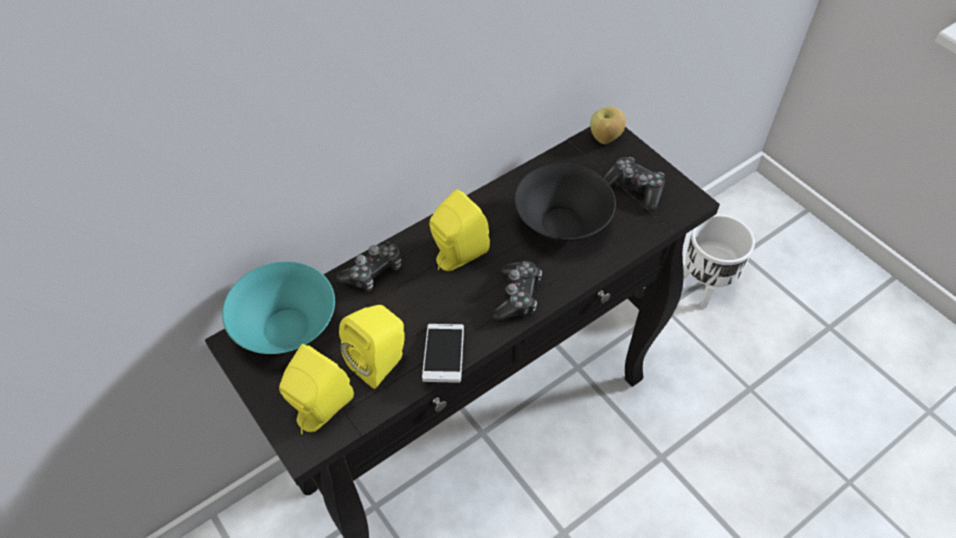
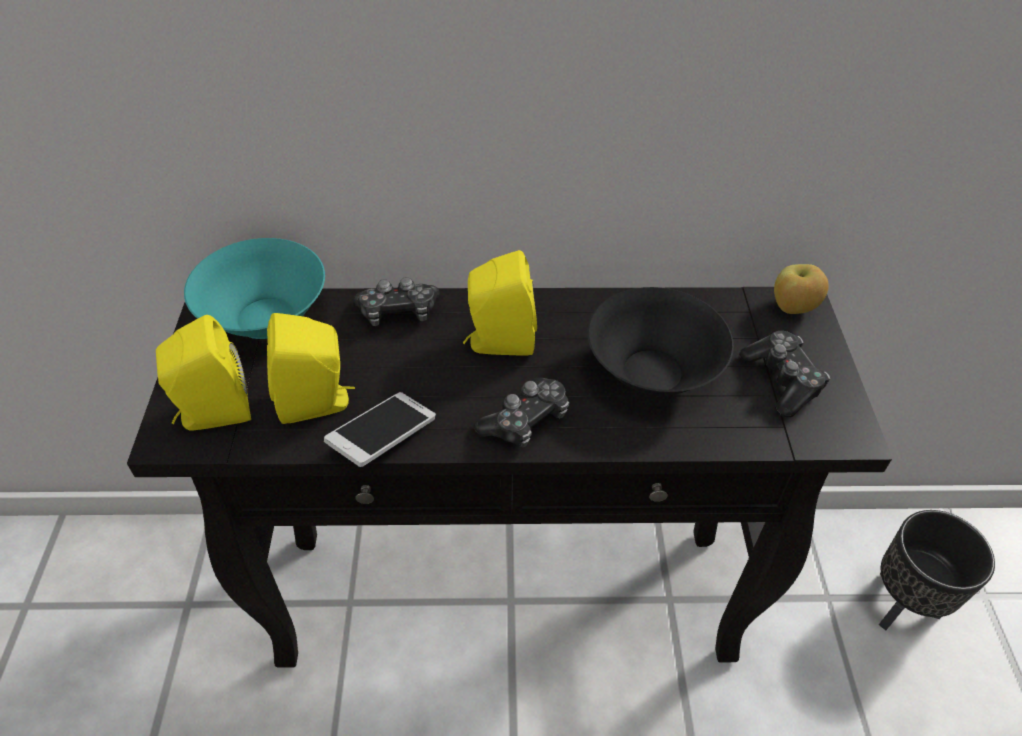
camera: 35 degrees right, 5 degrees down
(704, 287) = (900, 605): white planter -> black planter

